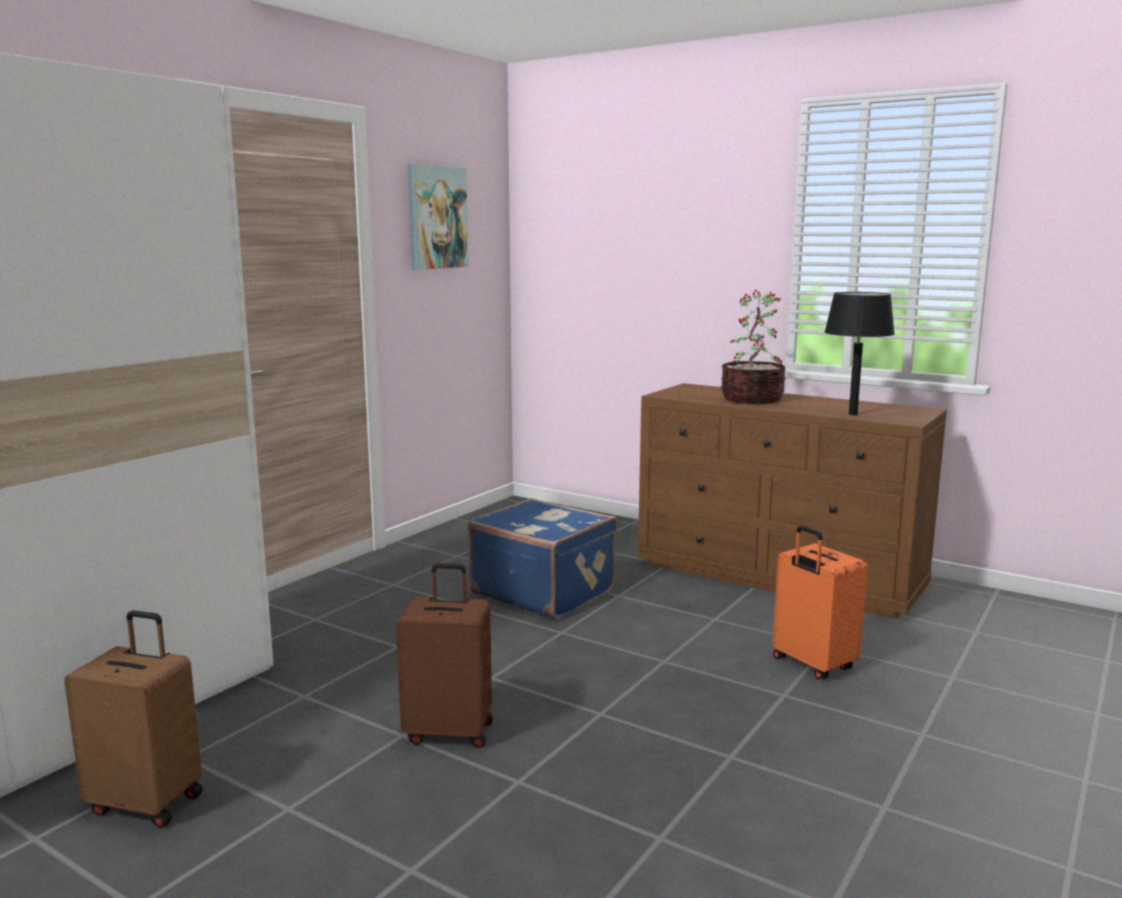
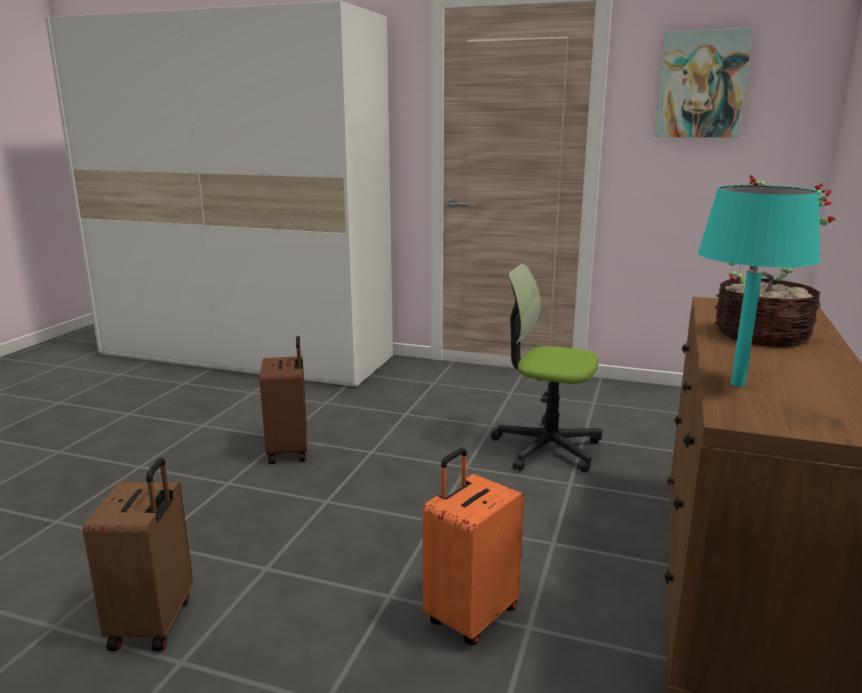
camera: 75 degrees right, 5 degrees up
(148, 802) = (211, 395): brown suitcase -> brown suitcase (154, 623)
(543, 592) = (546, 448): blue suitcase -> office chair
(853, 414) = (738, 384): black table lamp -> turquoise table lamp

